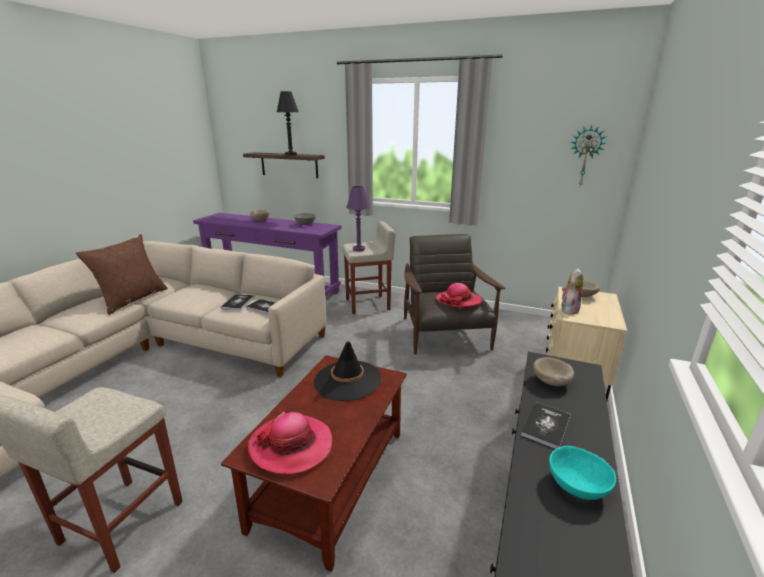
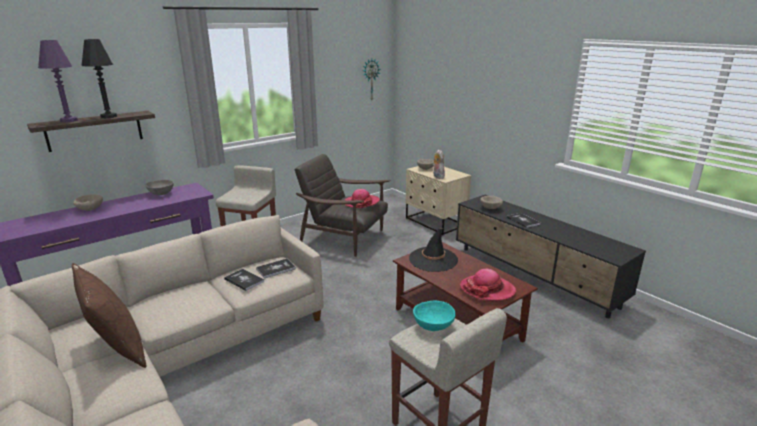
camera: 60 degrees left, 0 degrees up
(359, 249) = (245, 197): purple table lamp -> purple table lamp (69, 120)
(576, 486) = (562, 229): turquoise bowl -> turquoise bowl (433, 326)

